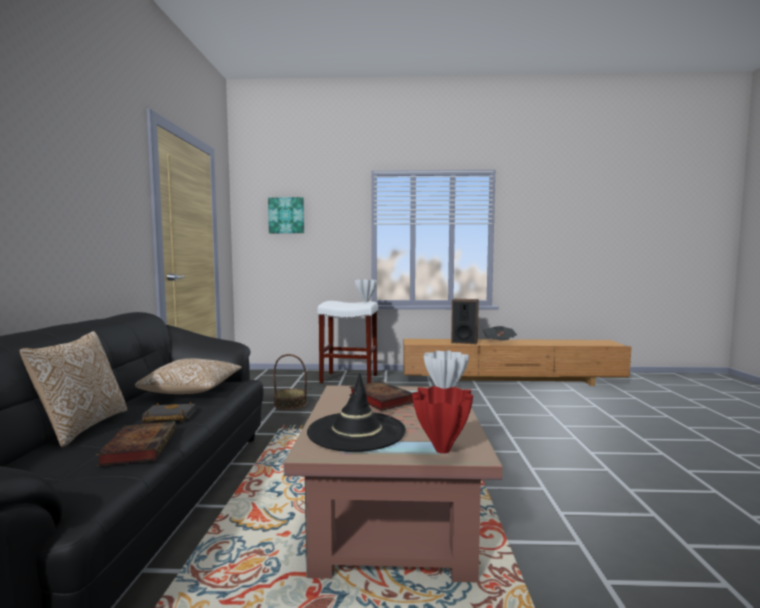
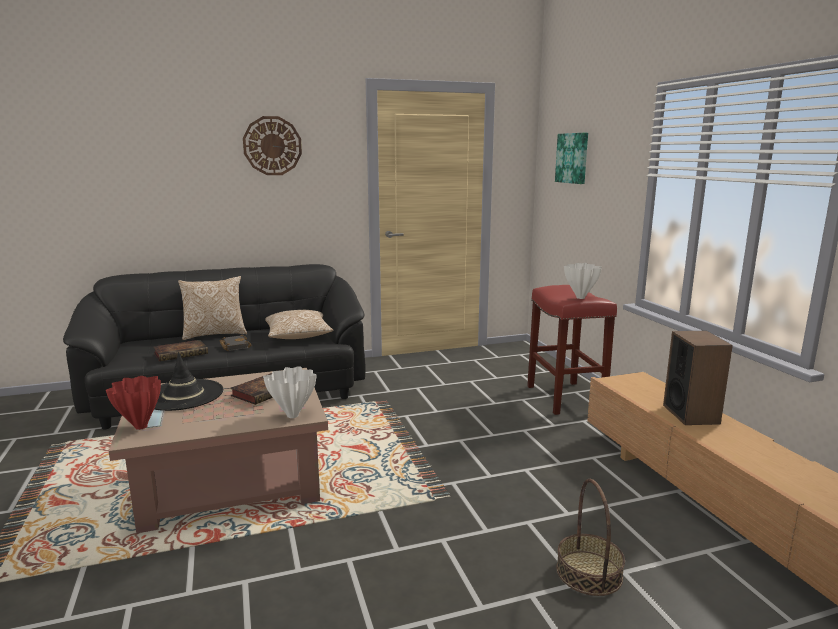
camera: 70 degrees right, 10 degrees up
(78, 155) = (272, 146): none -> wall clock
(290, 404) = (443, 390): basket -> basket (589, 573)
(350, 379) = (566, 398): white stool -> red stool
(499, 343) = (734, 444): newspaper -> none

